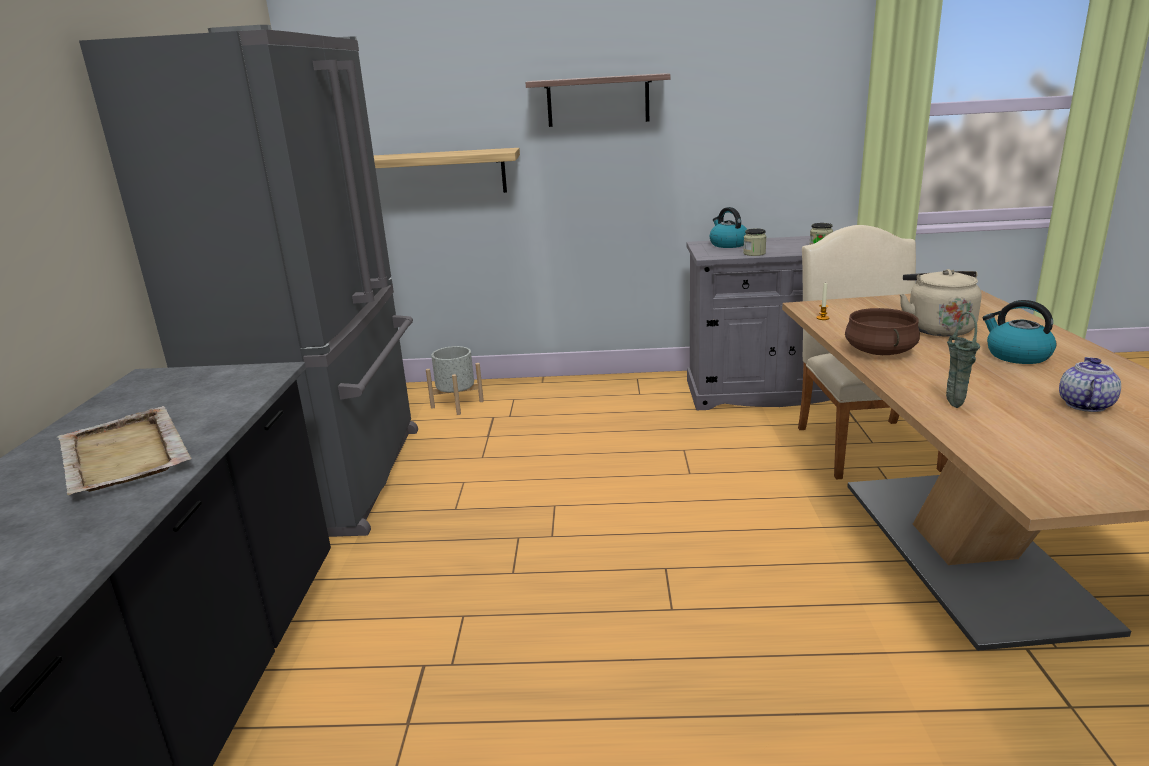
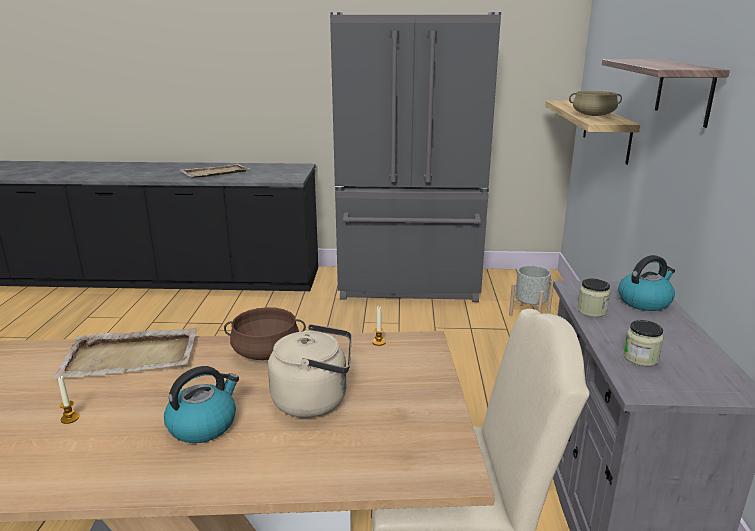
camera: 90 degrees right, 0 degrees up
(457, 153) = (593, 115): none -> beige cooking pot
(952, 405) = (132, 356): green vase -> beige tray
(1084, 405) = (70, 418): teapot -> candle

